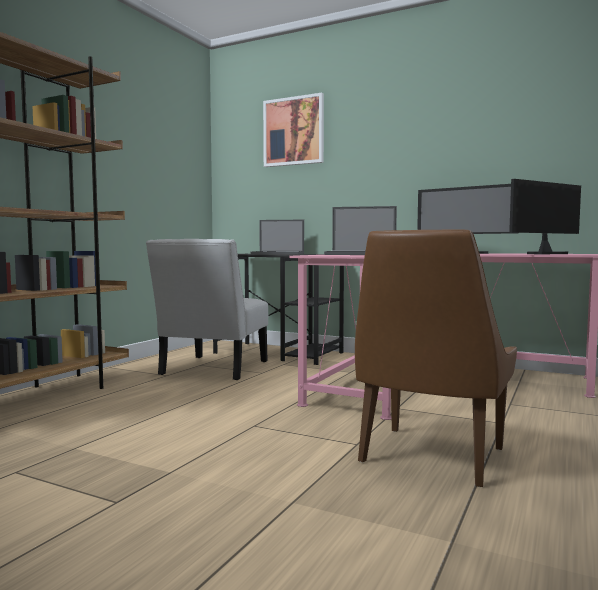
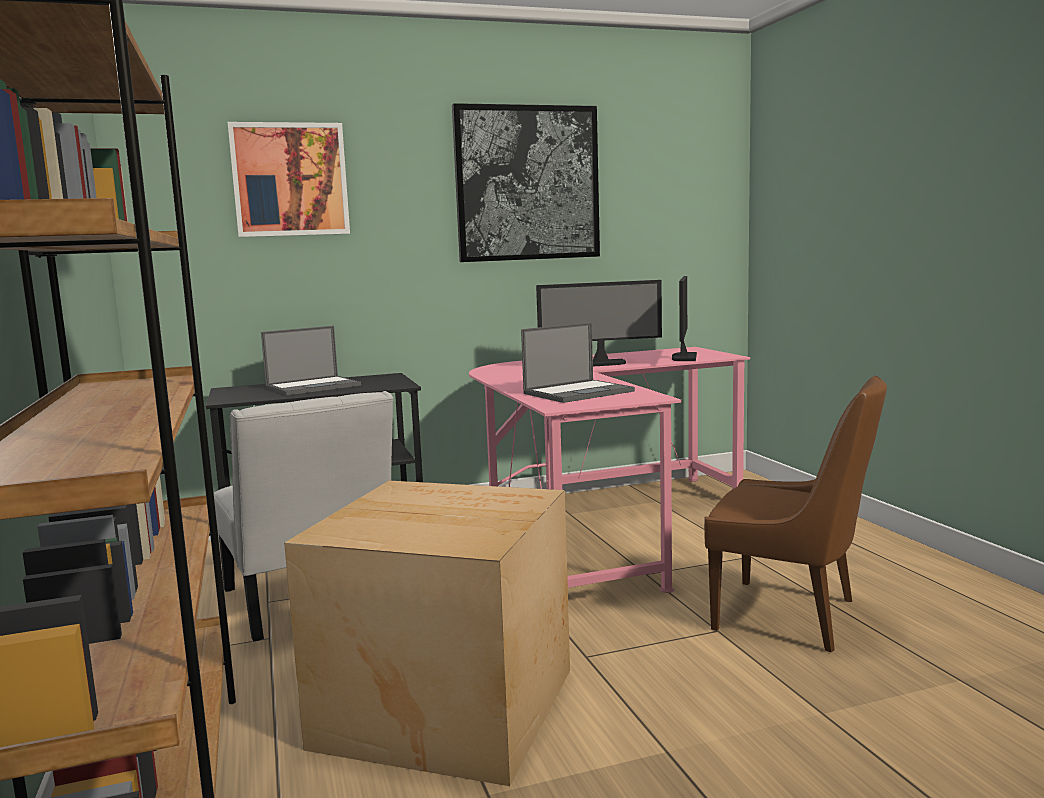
camera: 45 degrees left, 5 degrees up
(150, 416) = (445, 705): none -> cardboard box
(430, 457) = (791, 616): brown chair -> brown chair turned 45 degrees counterclockwise
(446, 119) = (527, 183): none -> picture

